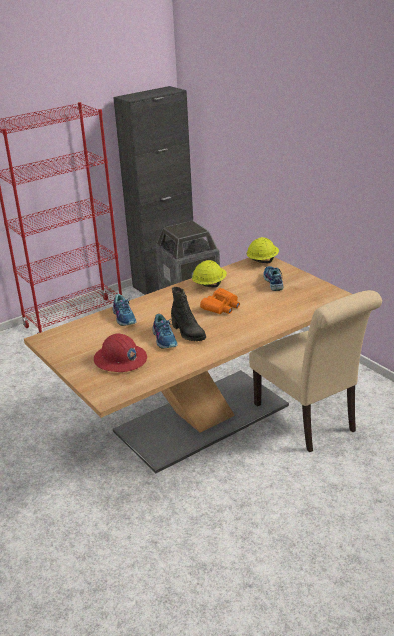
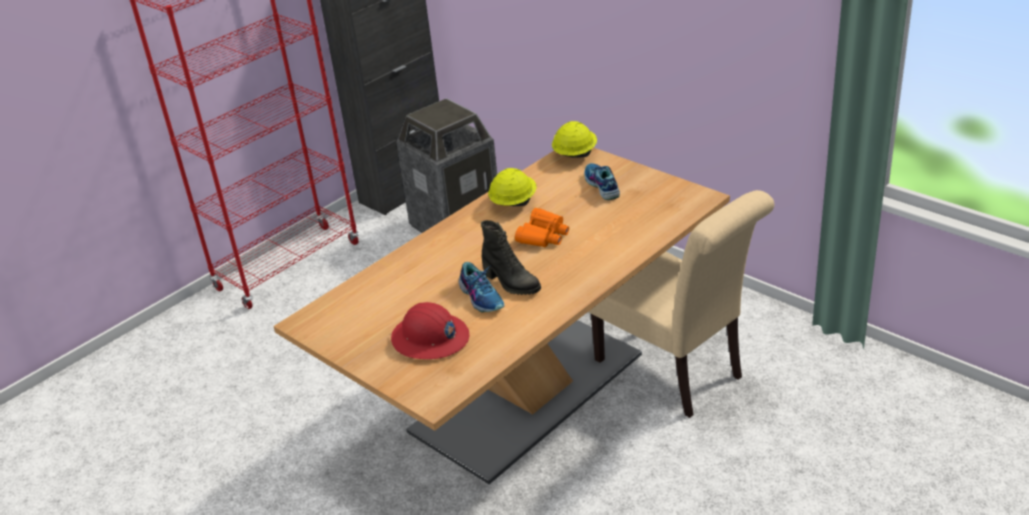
camera: 10 degrees left, 5 degrees up
(124, 317) = (410, 271): shoe -> none

